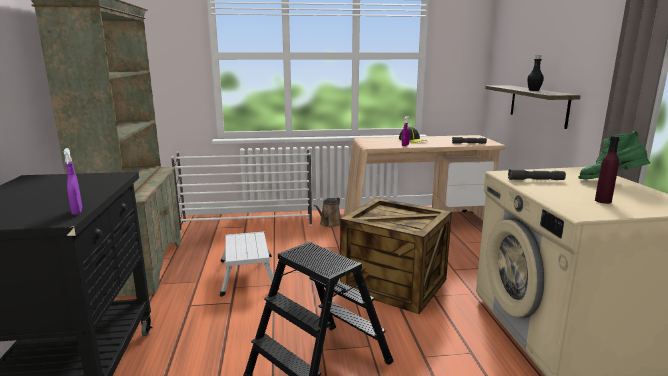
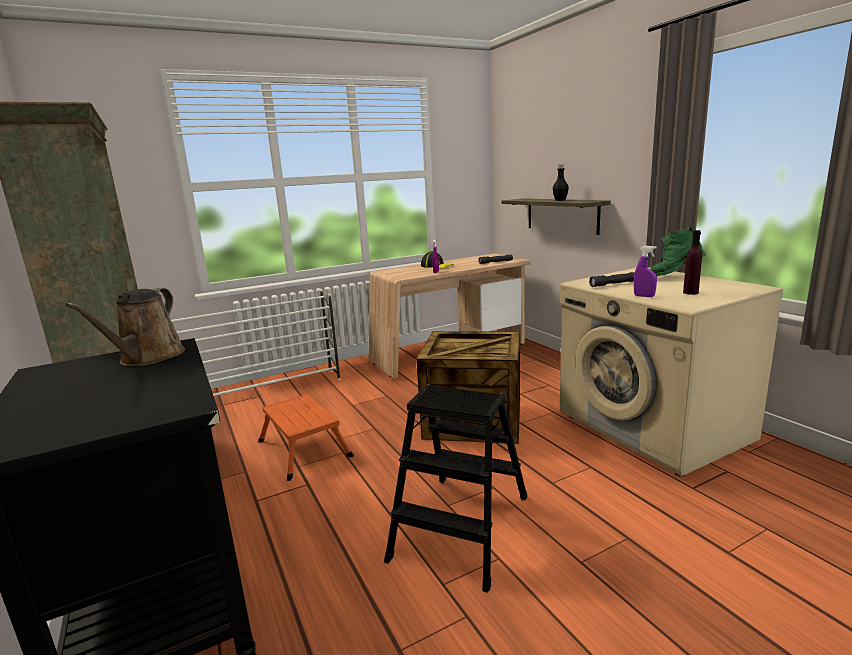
camera: 20 degrees left, 0 degrees up
(77, 212) = (192, 394): purple spray bottle -> purple spray bottle (644, 296)
(248, 274) = (304, 448): white step ladder -> orange step ladder
(329, 224) = (359, 374): brown watering can -> brown watering can (148, 358)

